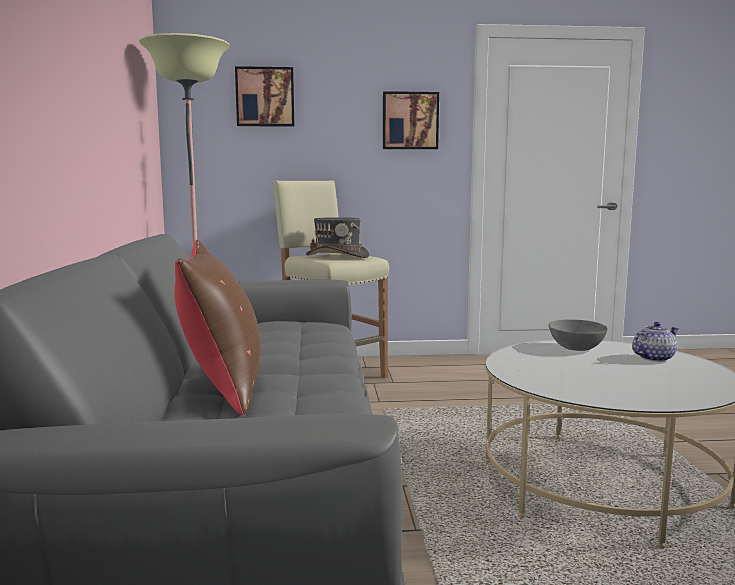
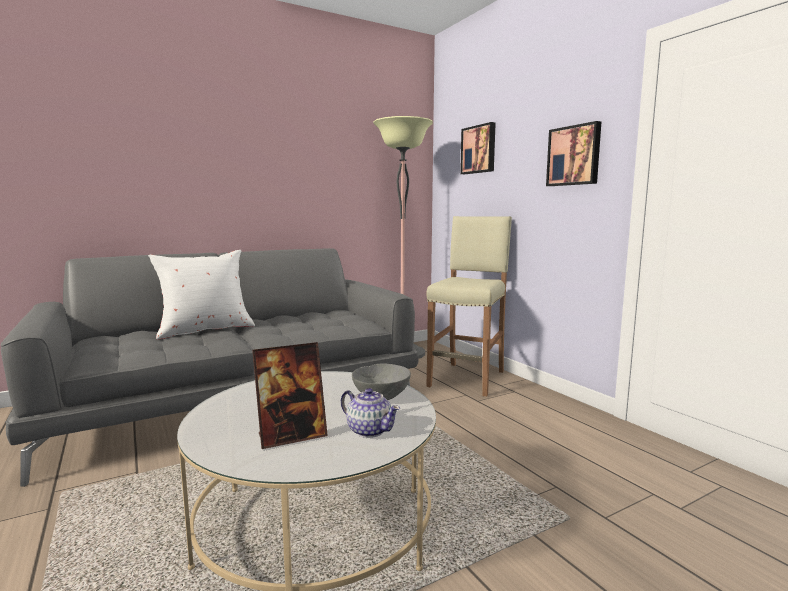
camera: 65 degrees right, 0 degrees up
(222, 387) = (205, 330): brown pillow -> white pillow
(337, 256) = (468, 281): grey hat -> none
(665, 377) = (292, 436): none -> picture frame

